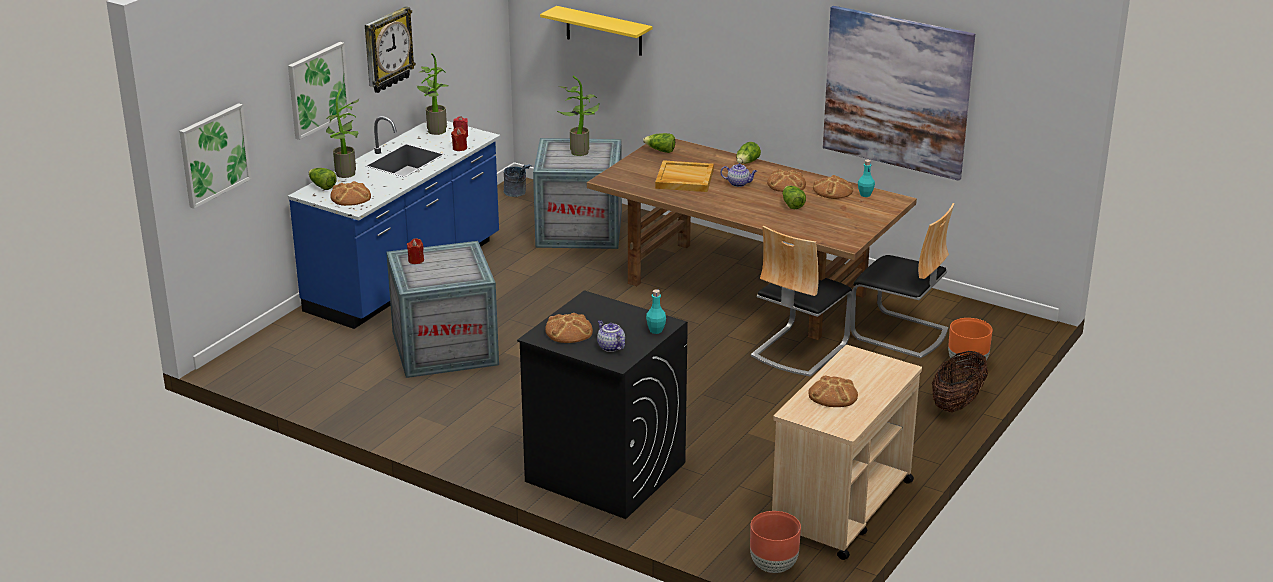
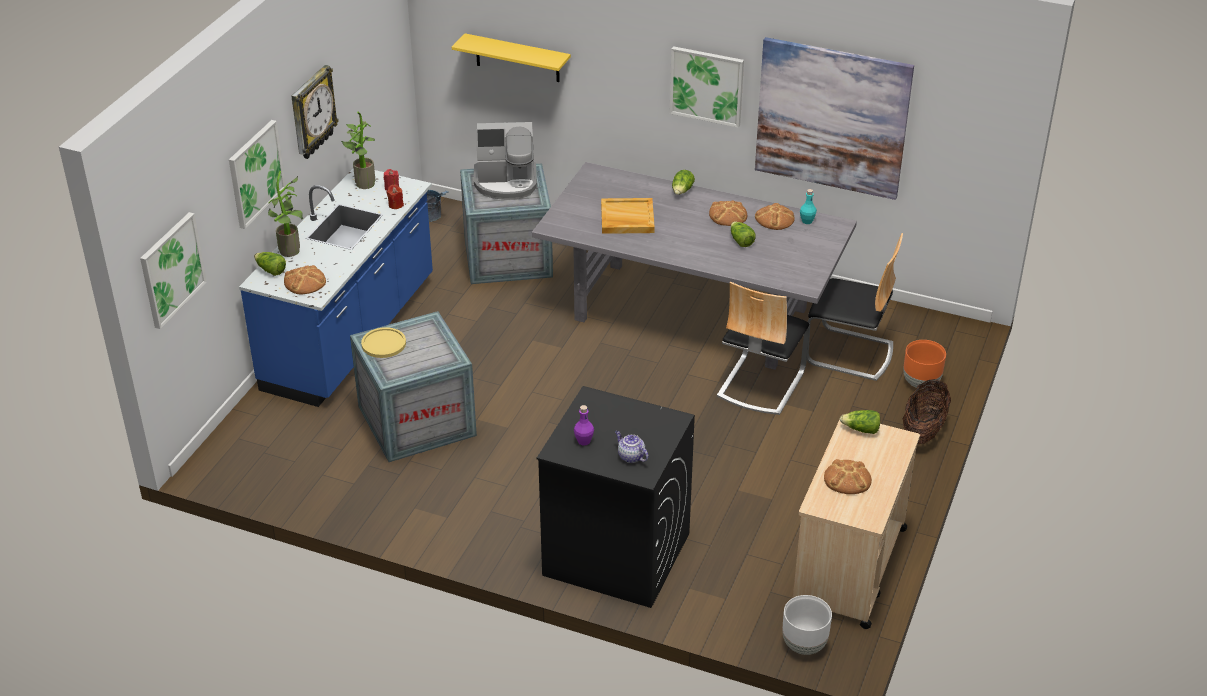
camera: 10 degrees left, 10 degrees up
(416, 260) = (383, 344): red candle -> yellow plate
(568, 331) = (584, 441): bread -> purple bottle
(581, 151) = (506, 183): potted plant -> coffee machine
(656, 330) = (668, 430): turquoise bottle -> none
(660, 150) = (592, 183): lettuce -> lettuce (861, 430)
(739, 183) = (682, 219): teapot -> none
(748, 289) = (692, 315): brown dining table -> grey dining table
(773, 566) = (804, 645): brown planter -> white planter
(778, 58) = (706, 85): none -> picture

